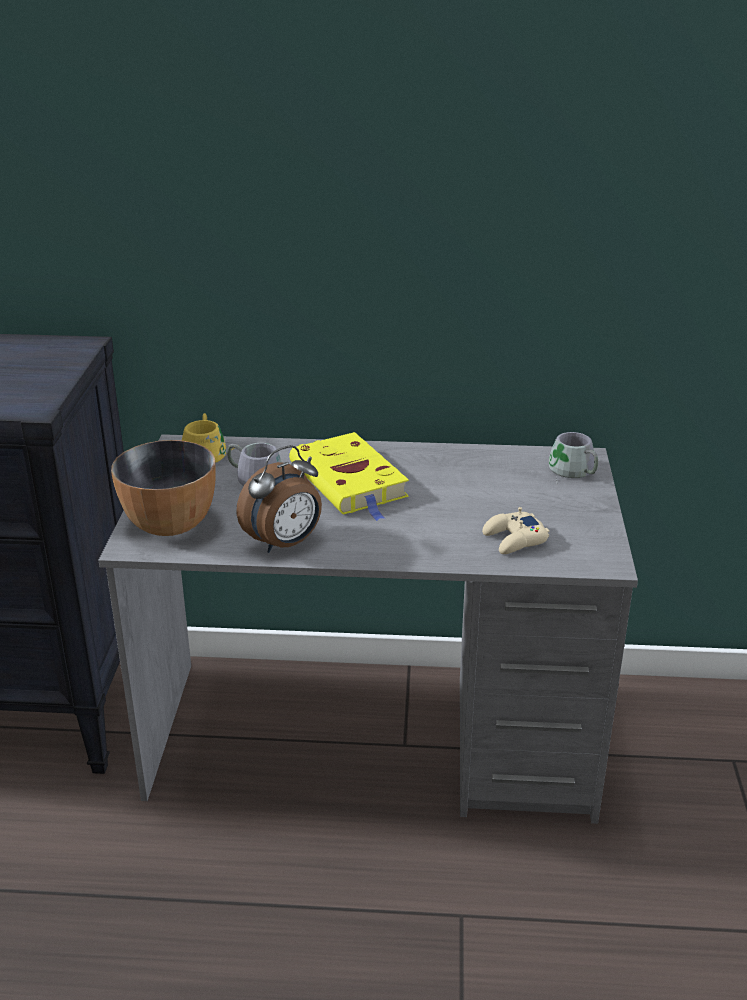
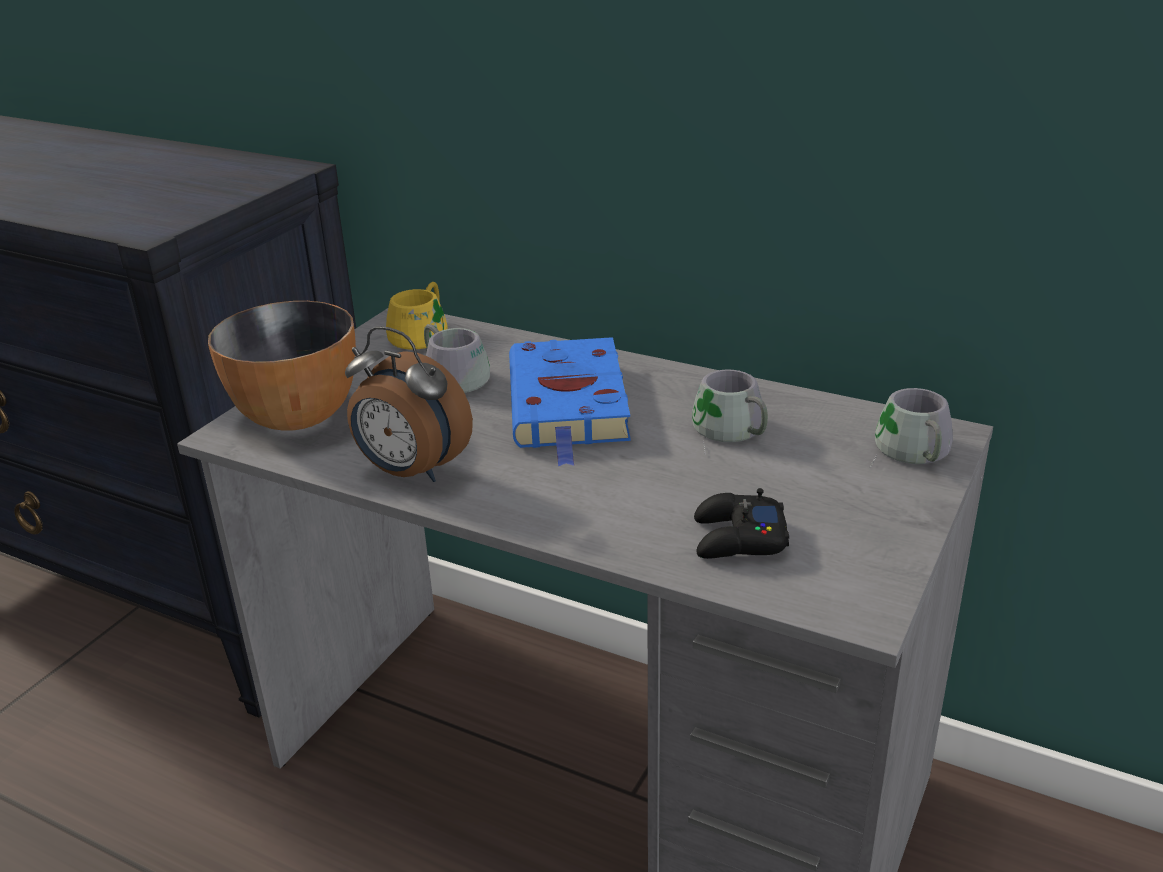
camera: 25 degrees right, 0 degrees up
(285, 543) = (410, 472): alarm clock -> alarm clock turned 45 degrees clockwise
(350, 482) = (569, 406): yellow book -> blue book
(462, 480) = (727, 433): none -> grey mug
(514, 539) = (738, 538): beige game controller -> black game controller

